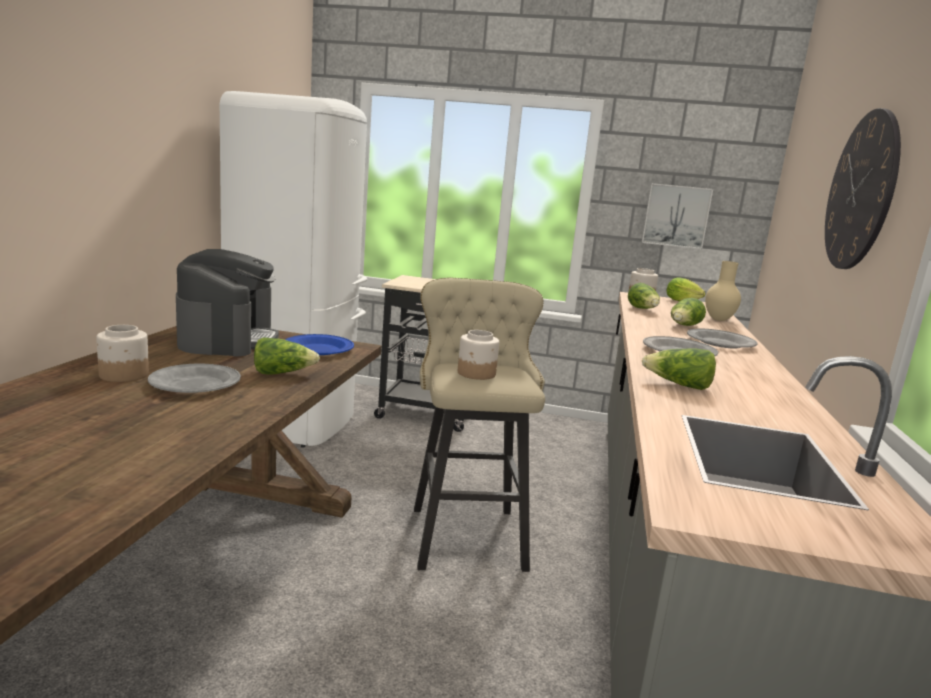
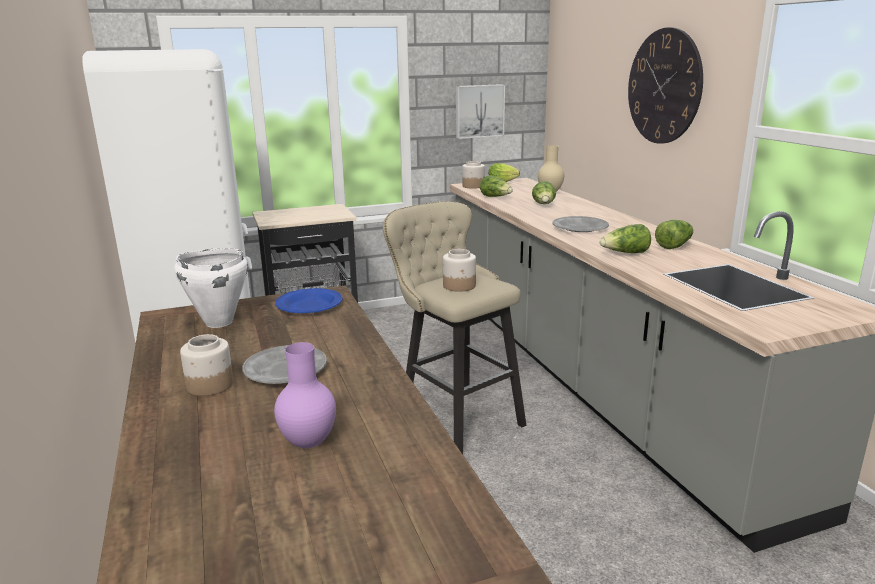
camera: 30 degrees left, 5 degrees up
(82, 438) = (308, 444): none -> purple vase
(228, 339) = (218, 322): coffee machine -> white cooking pot
(282, 373) = (328, 335): lettuce -> lettuce (674, 245)
(720, 343) = (585, 212): grey plate -> none

